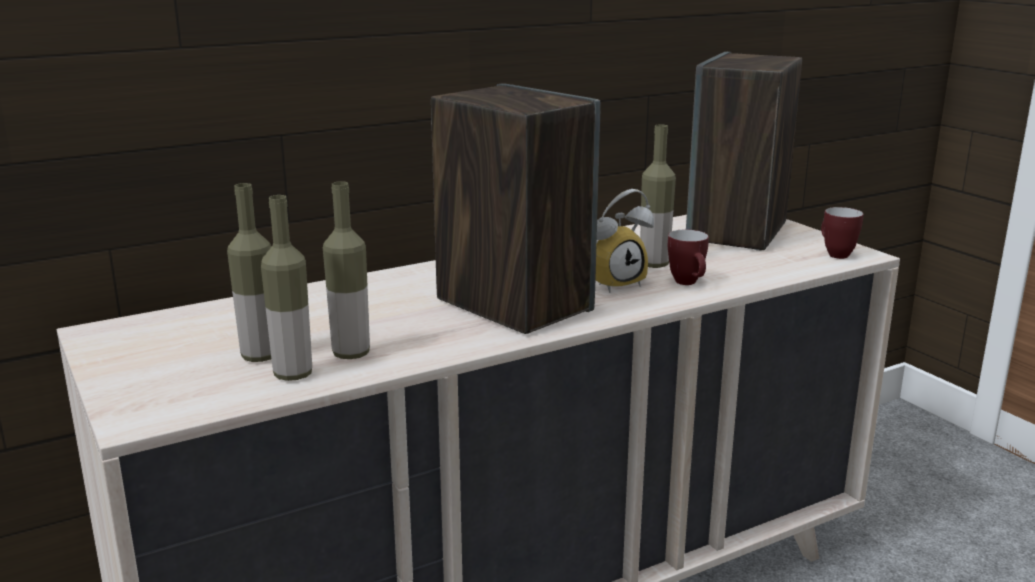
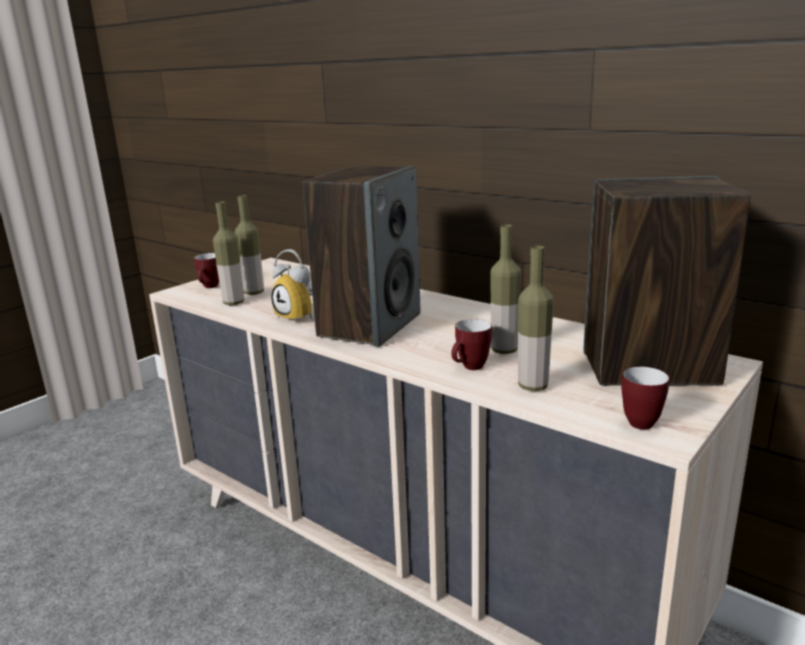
camera: 70 degrees right, 0 degrees up
(164, 388) = (210, 287): none -> mug
(351, 354) = (266, 307): bottle -> bottle (533, 386)
(615, 282) = (445, 344): alarm clock -> alarm clock (300, 317)

